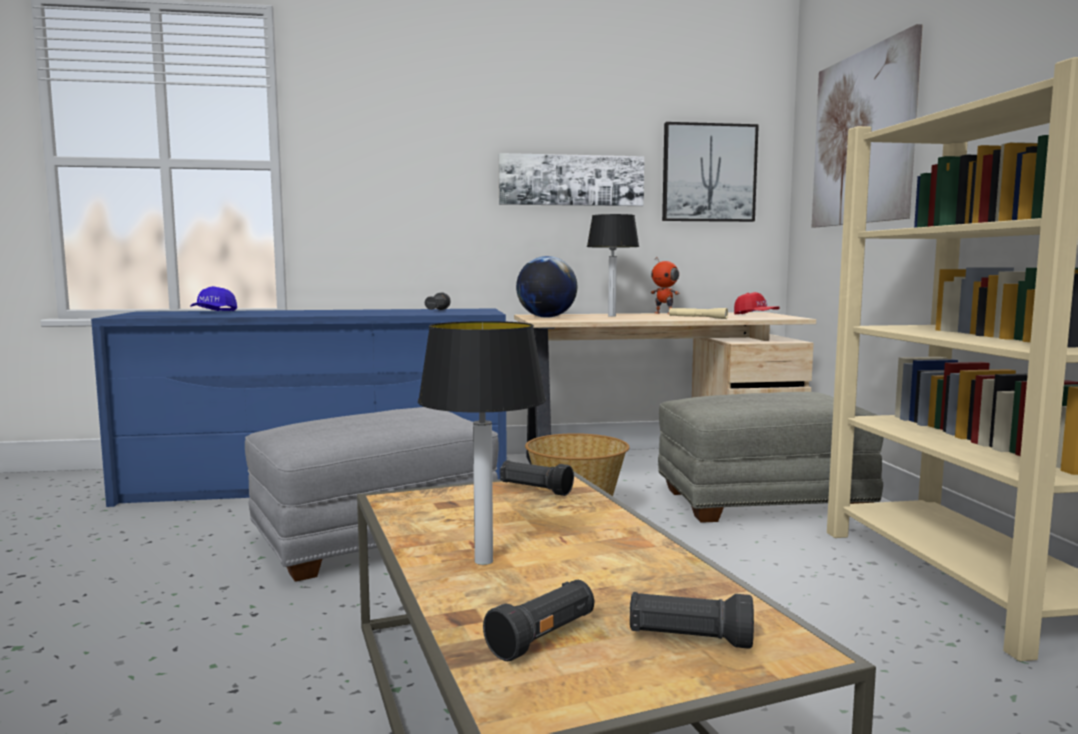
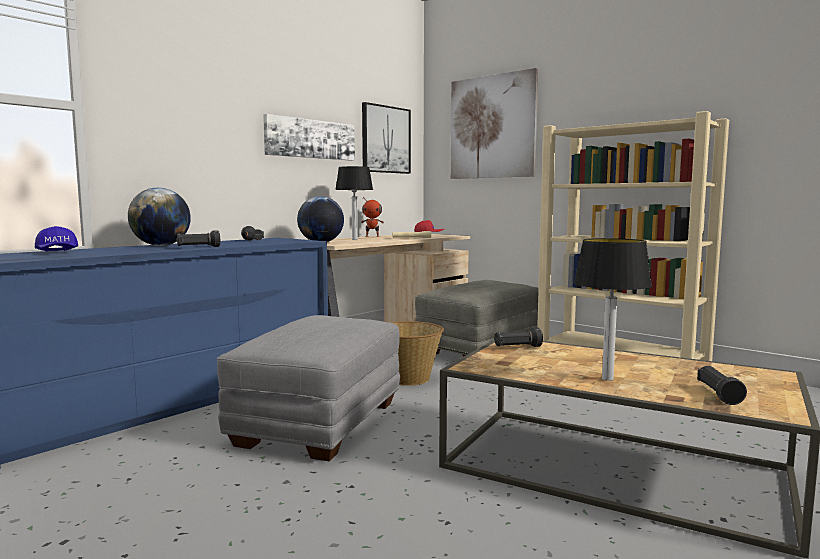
camera: 40 degrees left, 0 degrees up
(327, 311) = (161, 245): none -> globe
(688, 639) = (749, 380): black flashlight -> black flashlight (198, 247)

